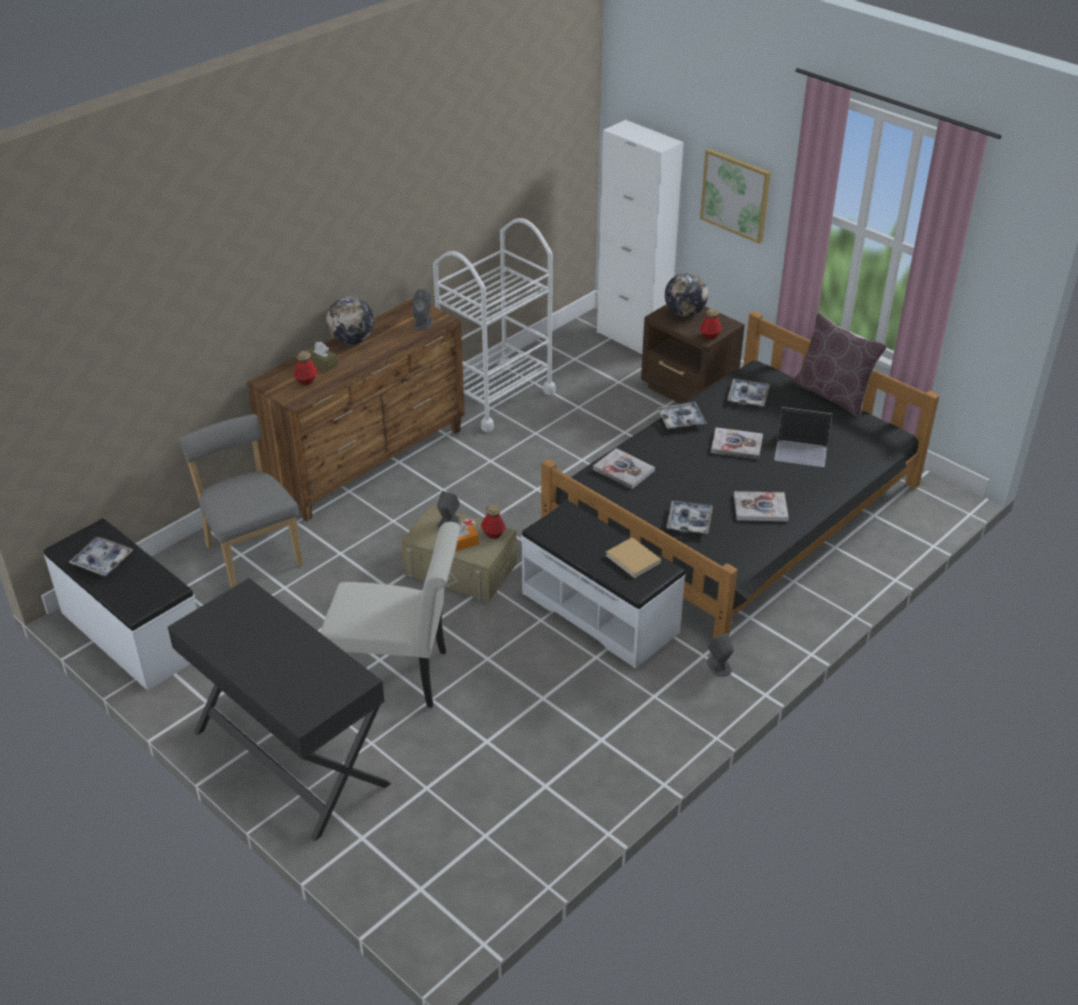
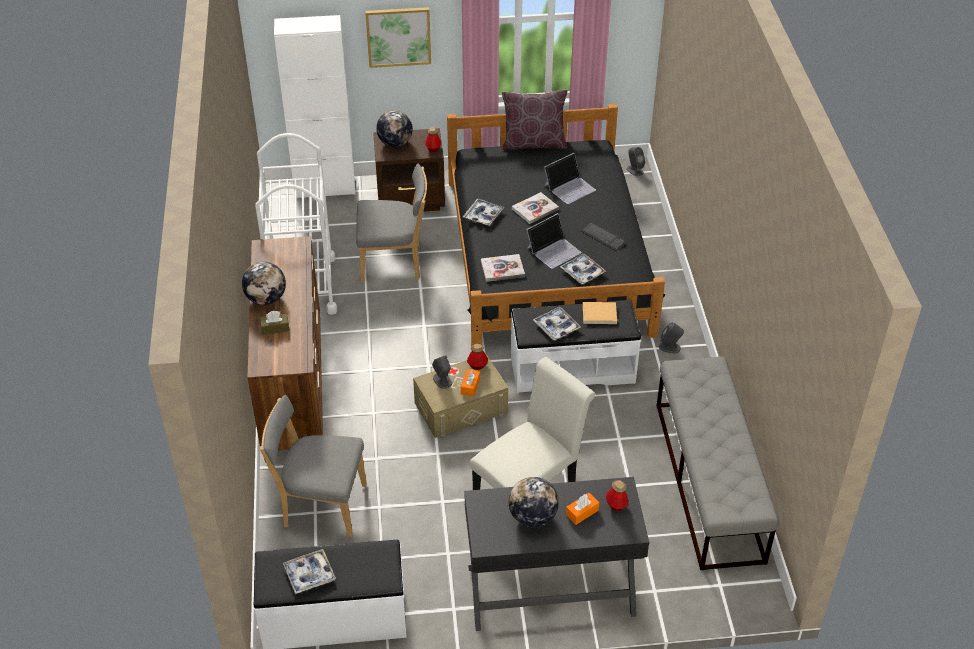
camera: 50 degrees left, 5 degrees up
(255, 639) = (532, 517): none -> globe
(294, 669) = (582, 512): none -> orange tissue box
(306, 381) = (287, 346): bottle -> bottle (616, 505)
(423, 323) = (290, 254): grey speaker -> grey speaker (634, 170)
(560, 801) = (709, 481): none -> grey bench
(593, 427) = (394, 263): none -> grey chair
(695, 487) = (554, 250): none -> laptop
(748, 397) = (495, 175): tray -> tray (556, 327)
(760, 508) = (603, 237): book -> keyboard

